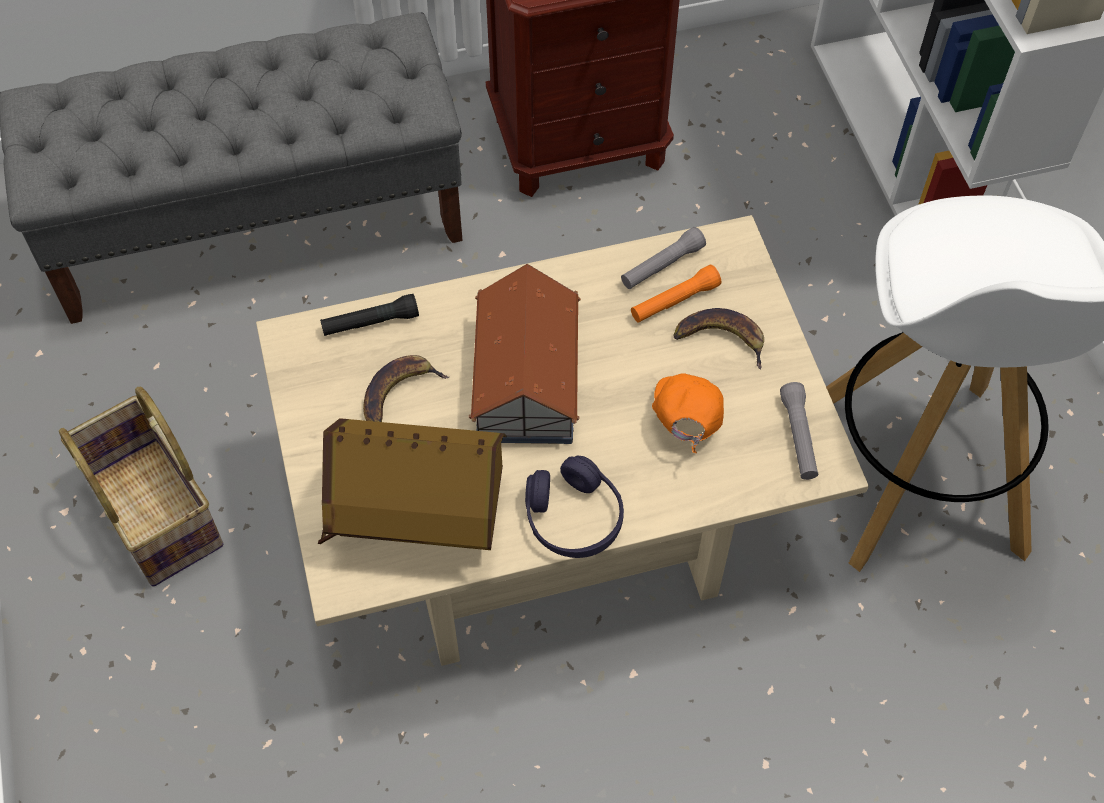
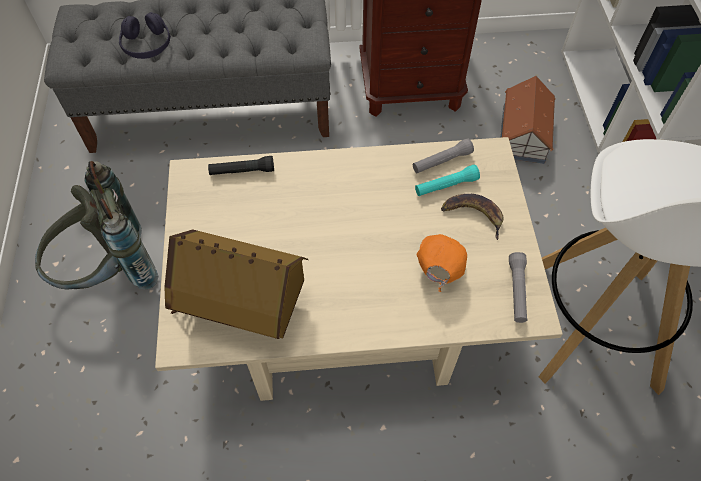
camera: 10 degrees right, 0 degrees up
(157, 512) = (110, 272): basket -> grey backpack
(398, 393) = (249, 219): banana -> none
(525, 382) = (335, 224): toy house -> toy house (522, 134)
(573, 517) = (348, 323): purple headphones -> purple headphones (147, 45)
(674, 301) = (446, 186): orange flashlight -> turquoise flashlight

